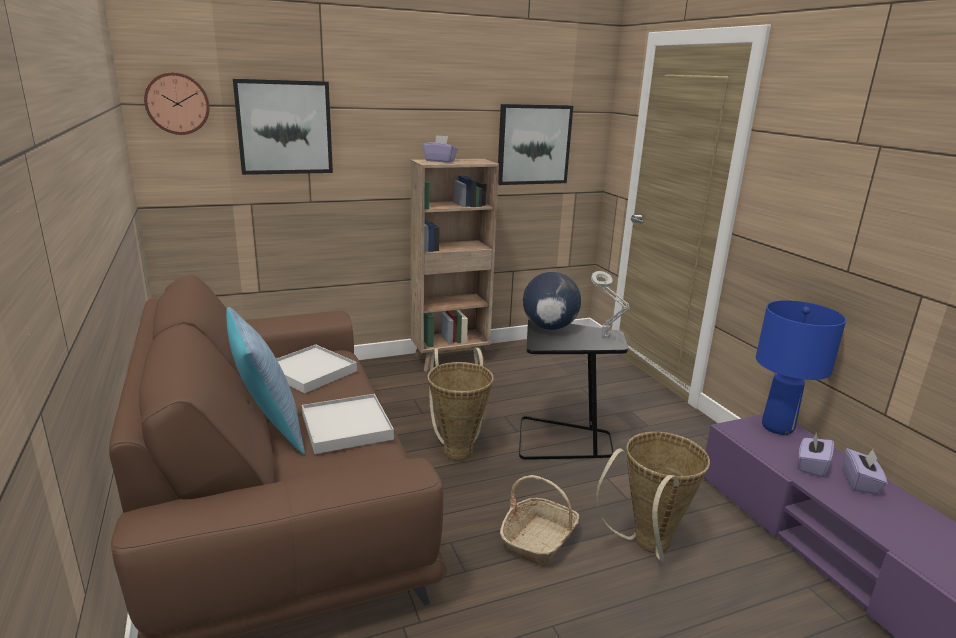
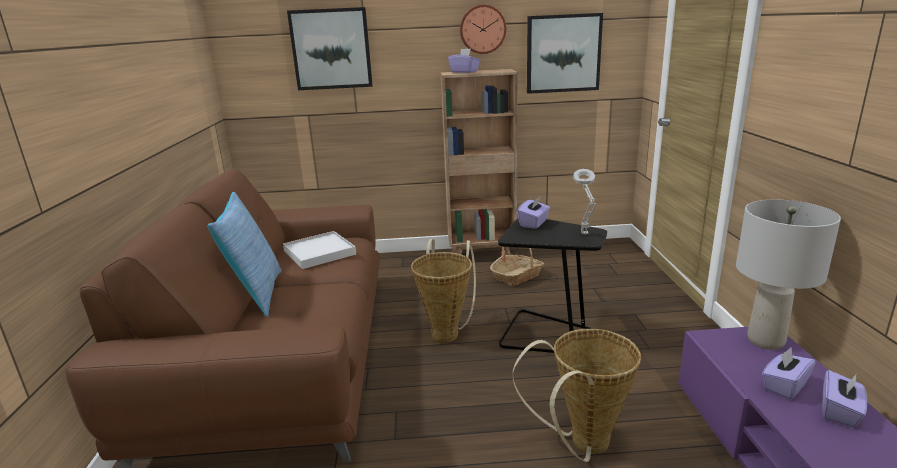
camera: 20 degrees right, 0 degrees up
(177, 103) = (247, 34): wall clock -> wall clock (482, 29)
(347, 427) = (315, 298): white tray -> none
(539, 540) = (477, 422): basket -> basket (517, 276)
(549, 327) = (534, 223): globe -> purple tissue box
(777, 427) = (765, 340): blue table lamp -> grey table lamp

